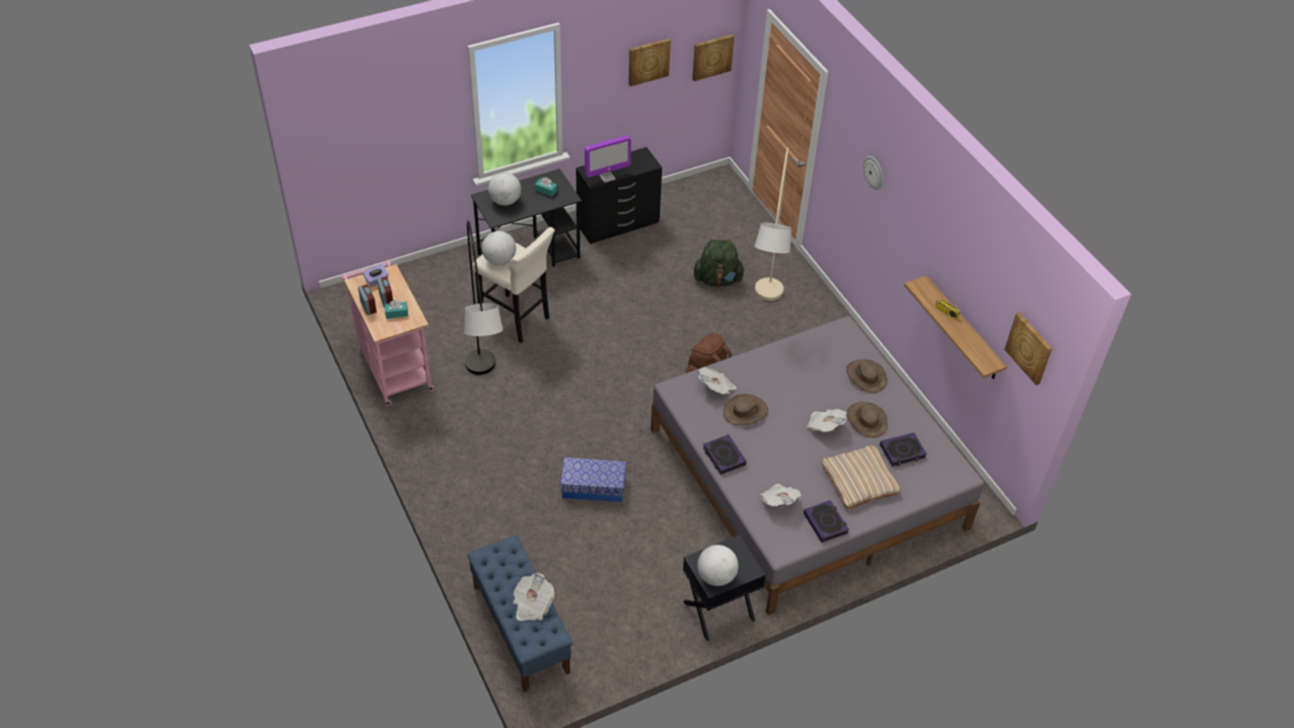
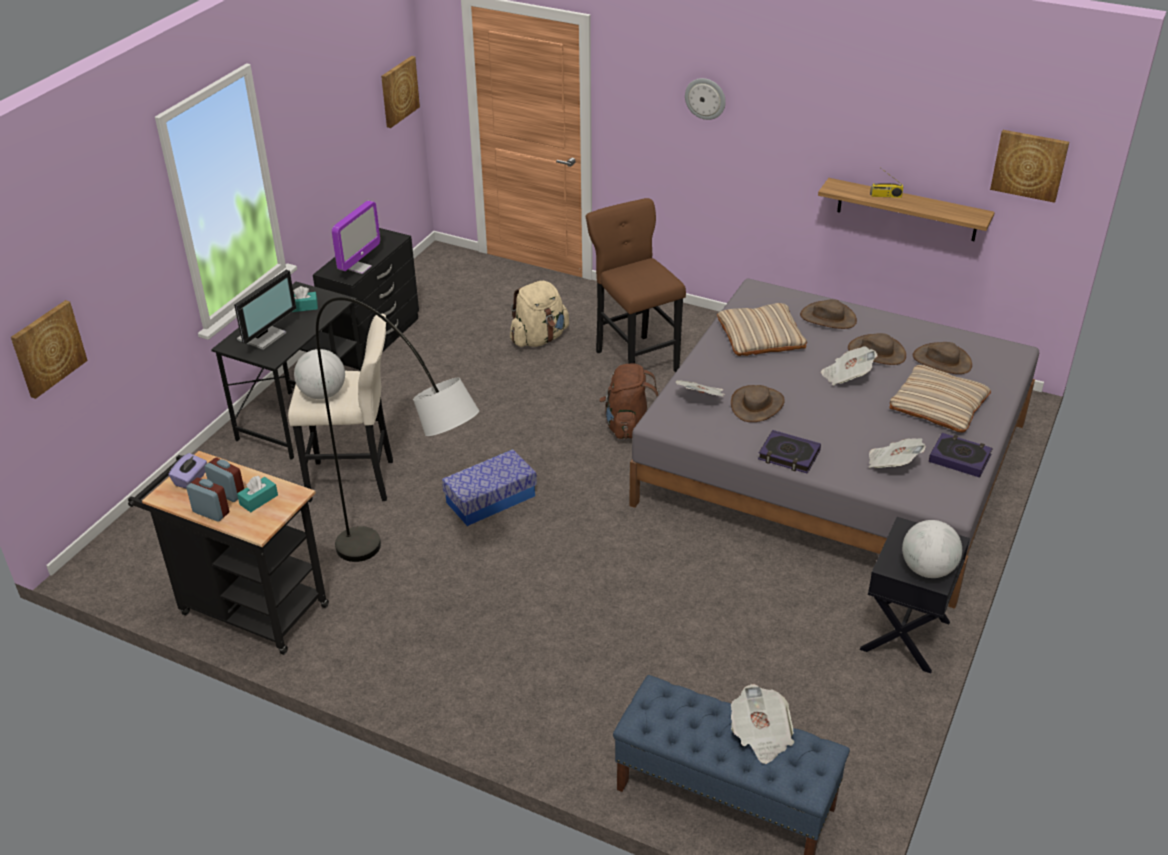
camera: 35 degrees left, 10 degrees down
(393, 366) = (246, 608): pink cart -> black cart
(505, 201) = (264, 336): globe -> monitor
(593, 487) = (633, 596): storage box -> storage box (490, 499)
(648, 61) = (344, 108): picture -> picture (47, 348)
(717, 279) = (539, 339): green backpack -> beige backpack
(762, 329) = (635, 359): beige floor lamp -> brown stool
(805, 364) = (761, 336): none -> beige pillow
(902, 452) = (942, 361): book -> brown hat

